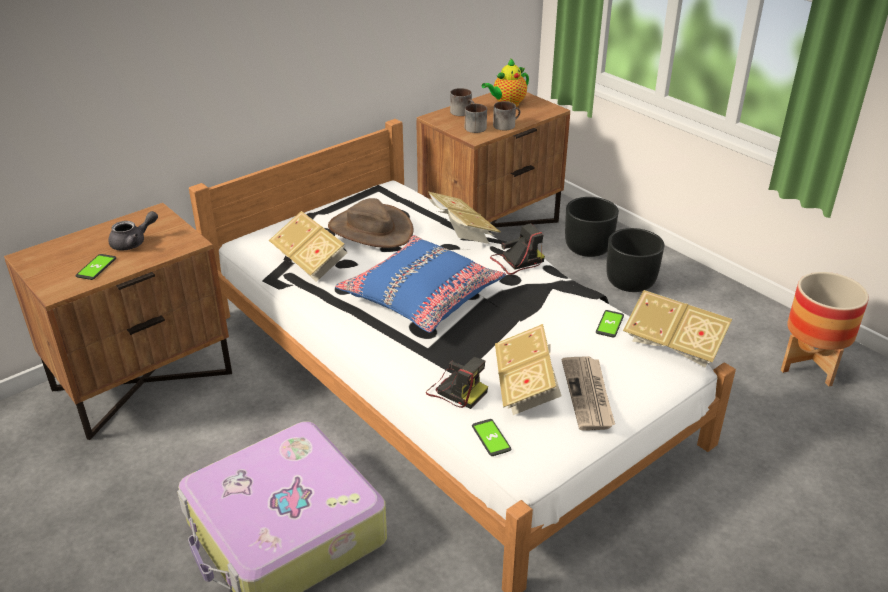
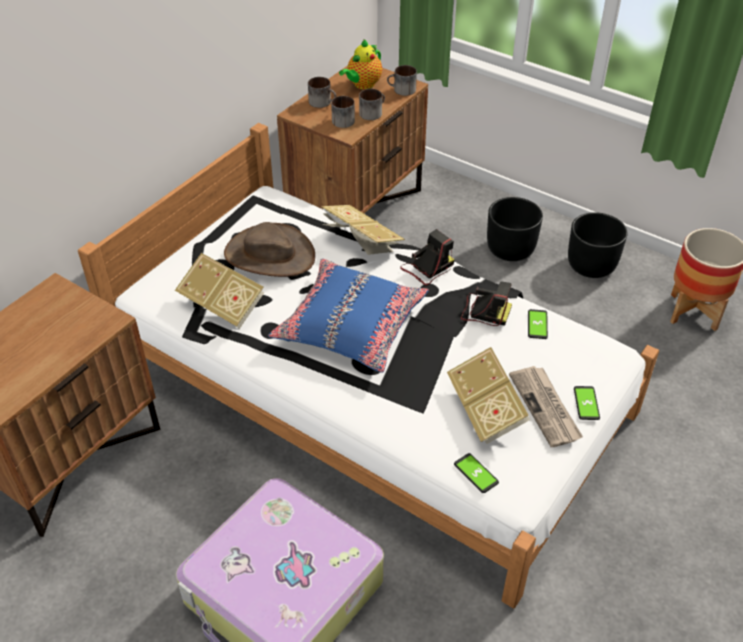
camera: 15 degrees left, 10 degrees up
(96, 267) = (23, 371): phone -> phone (586, 403)
(133, 242) = (48, 331): grey teapot -> none
(456, 390) = (424, 428): camera -> camera (484, 311)
(542, 112) = (401, 90): none -> mug
(588, 248) = (459, 216): black planter -> black planter (591, 265)
(673, 345) = (601, 337): book -> none

